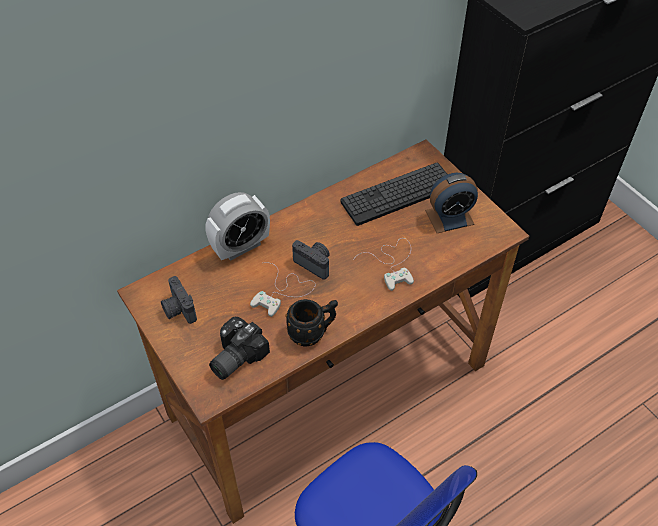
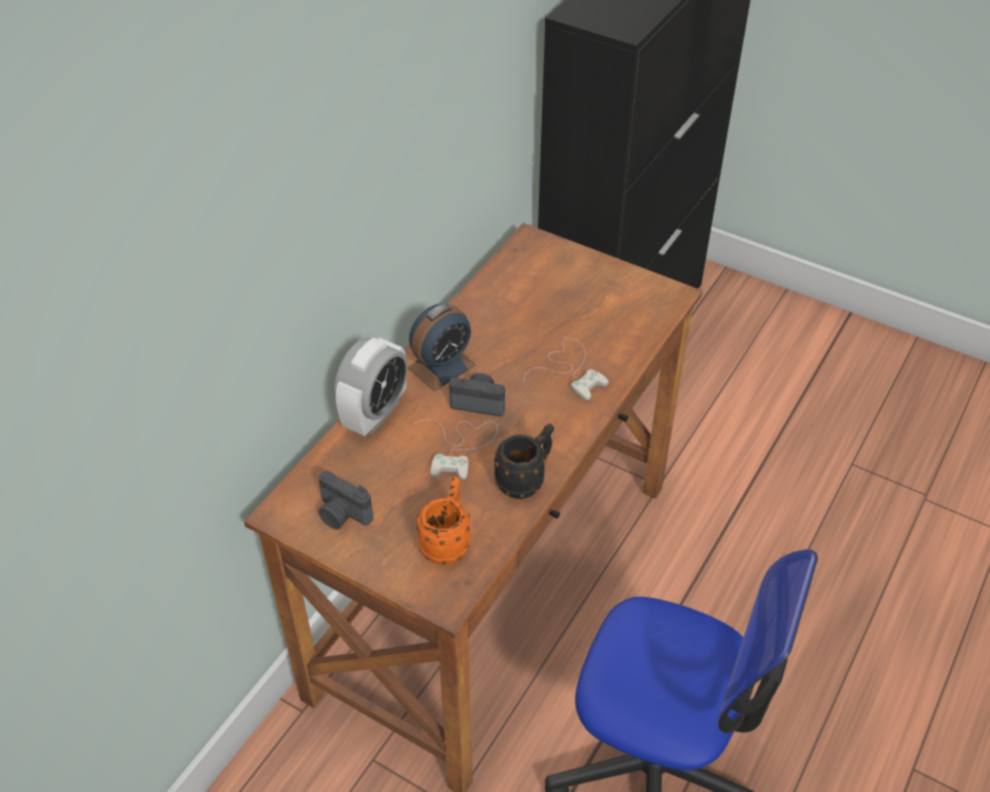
camera: 25 degrees left, 5 degrees down
(234, 356) = (447, 542): camera -> orange mug
(398, 194) = (529, 293): keyboard -> none
(449, 217) = (603, 299): alarm clock -> alarm clock (441, 366)

